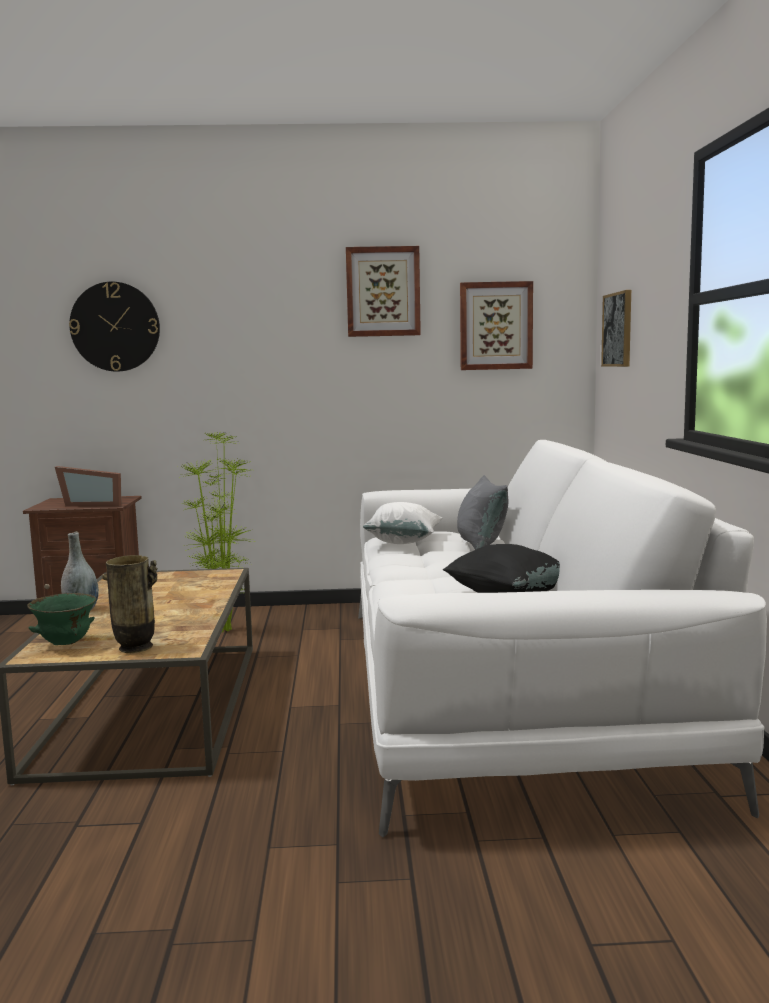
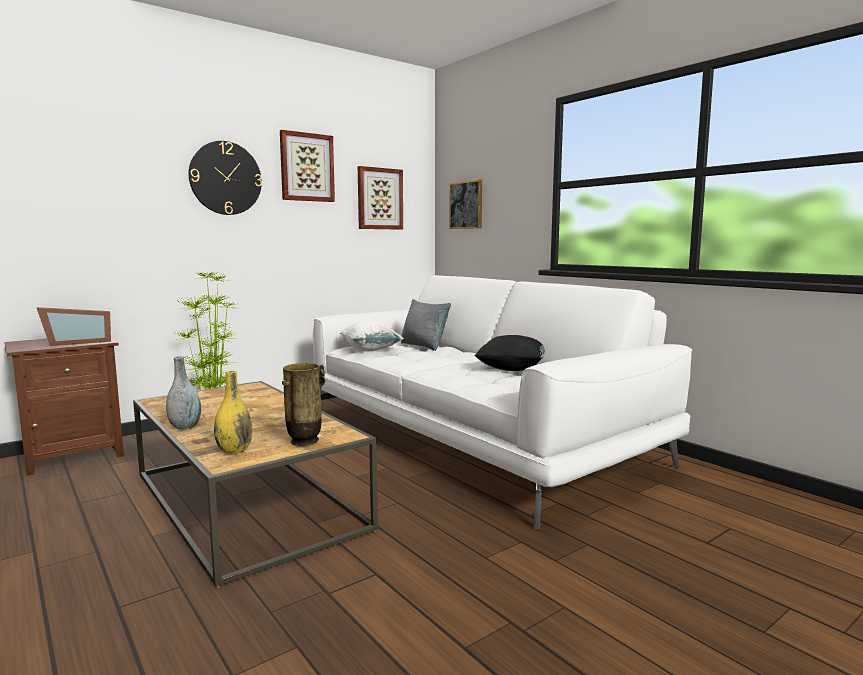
camera: 35 degrees left, 0 degrees up
(65, 644) = (234, 451): green bowl -> yellow vase
(115, 327) = (75, 176): wall clock -> wall clock (225, 178)

